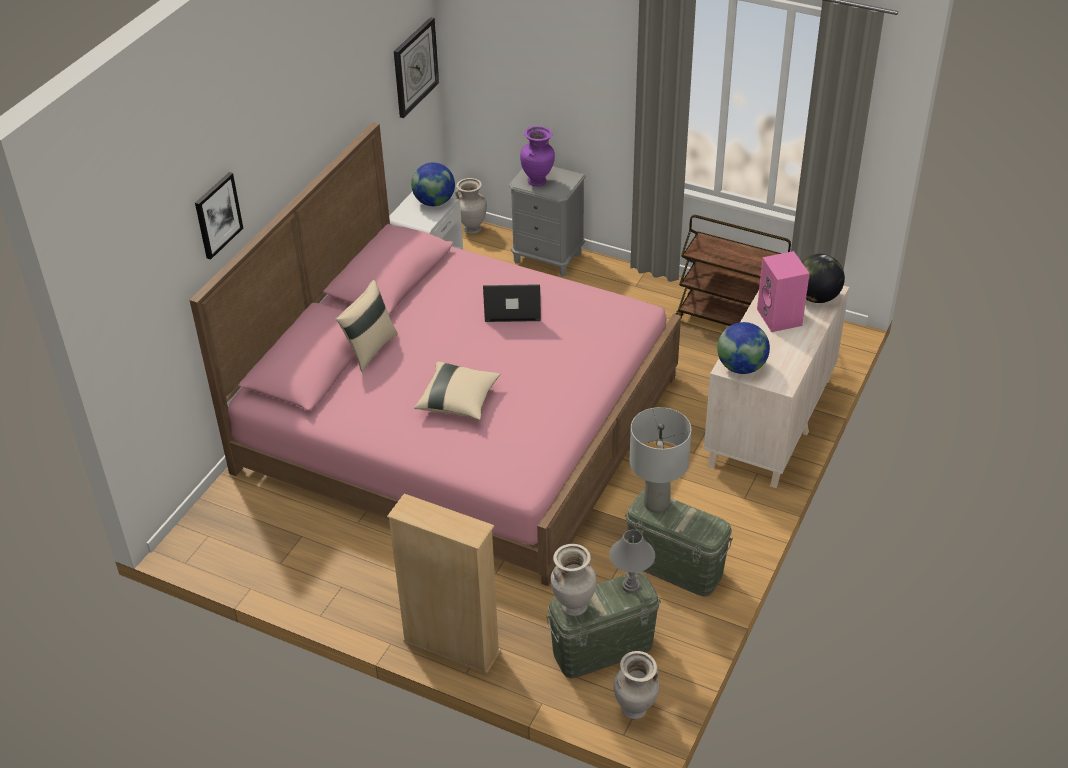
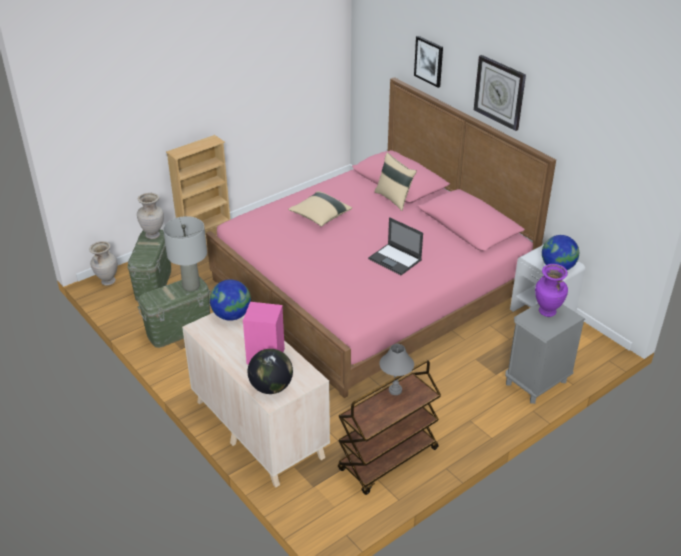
camera: 115 degrees right, 5 degrees down
(415, 67) = (626, 185): wall clock -> wall clock (499, 92)
(472, 229) = (597, 354): beige vase -> none
(512, 307) = (395, 259): laptop -> laptop turned 105 degrees clockwise
(631, 586) = (145, 257): grey table lamp -> grey table lamp (395, 390)

